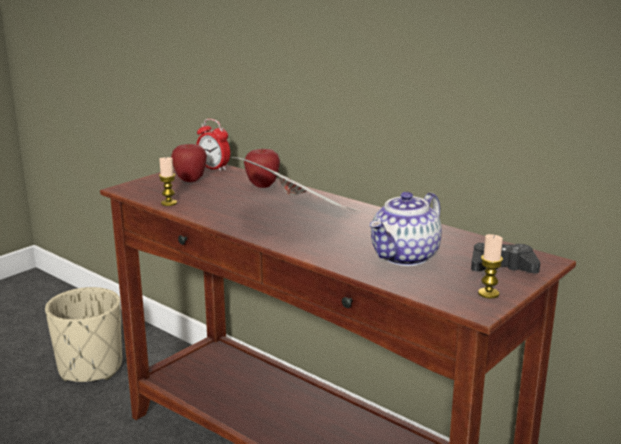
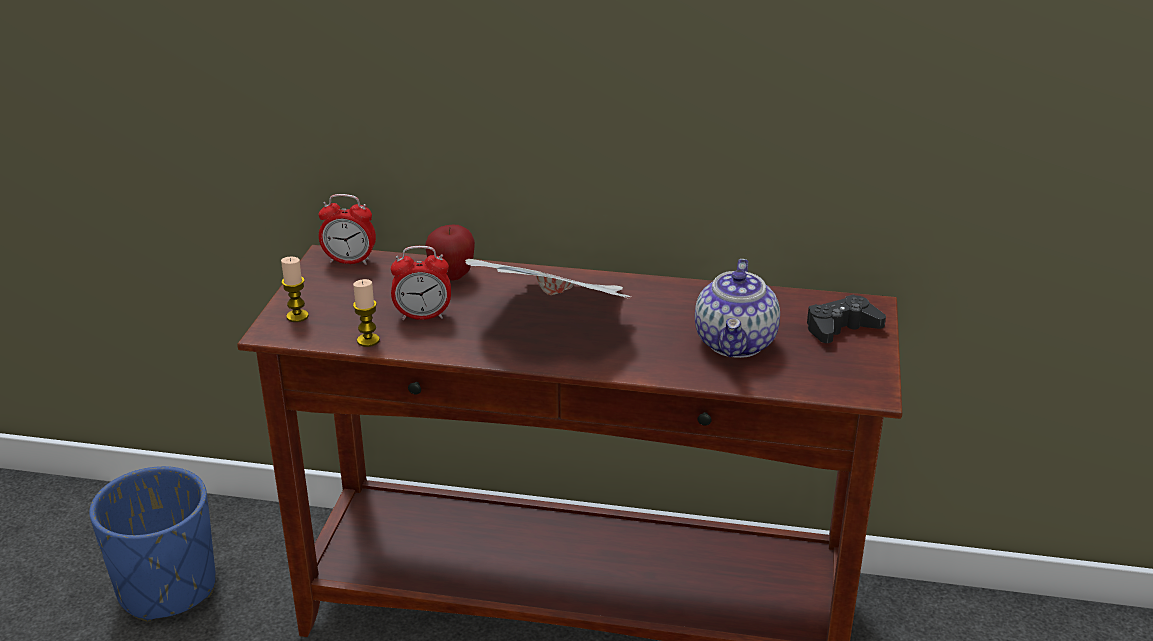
camera: 30 degrees left, 10 degrees up
(90, 368) = (167, 589): beige planter -> blue planter
(190, 180) = (344, 291): apple -> none
(217, 199) = (423, 316): none -> alarm clock
(488, 293) = (862, 368): candle -> candle (297, 316)

